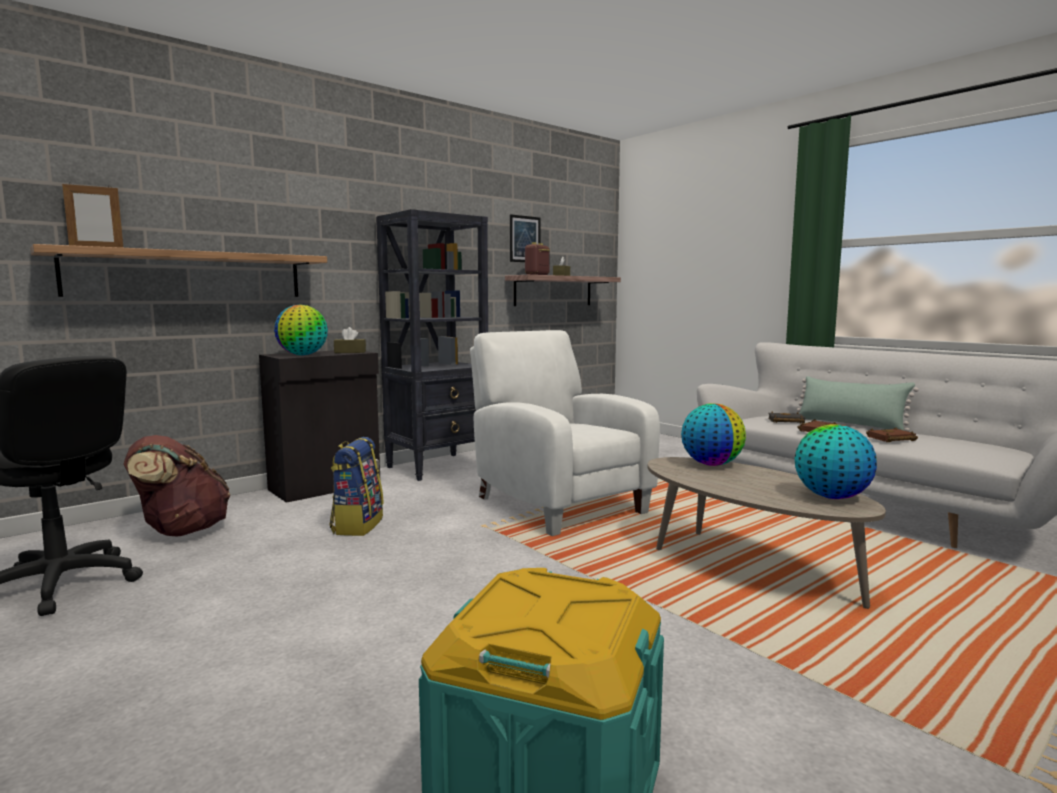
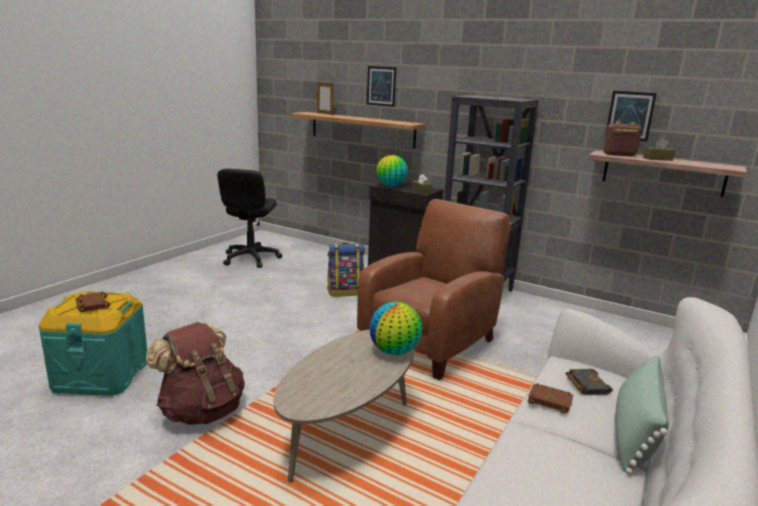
camera: 70 degrees right, 10 degrees up
(181, 531) = (314, 259): brown backpack -> brown backpack (201, 411)
(222, 199) = (381, 86): none -> picture
(556, 503) = (432, 342): white armchair -> brown armchair
(831, 497) = (322, 398): globe -> none
(891, 439) = (546, 447): brown book -> brown book (91, 304)

